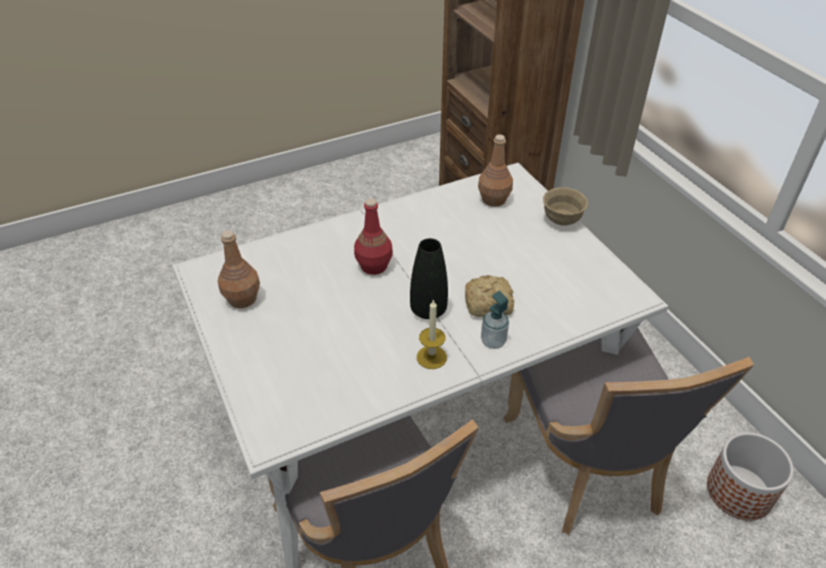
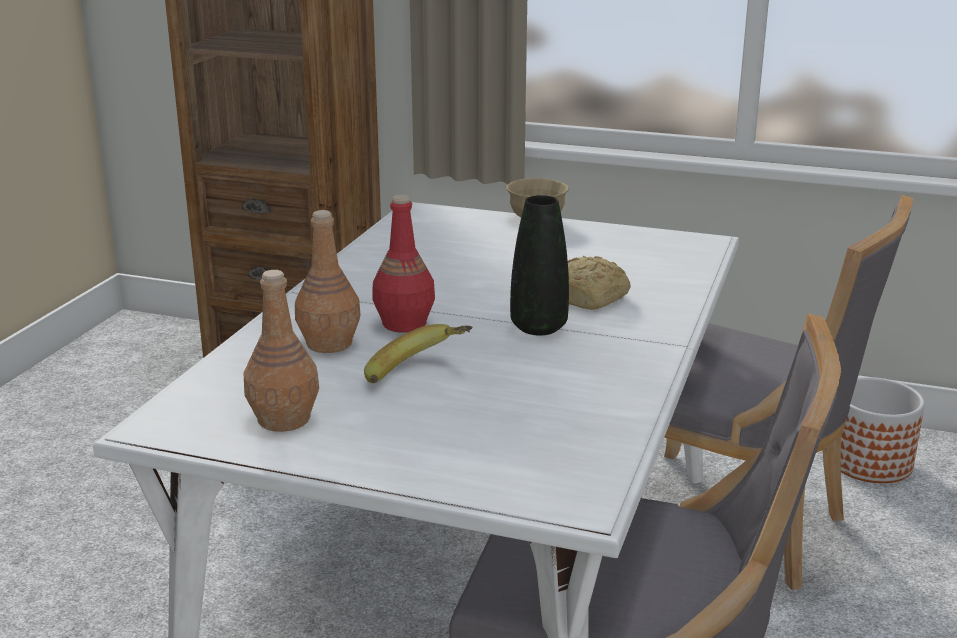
camera: 45 degrees left, 20 degrees down
(328, 307) = (419, 375): none -> banana
(431, 357) = (615, 356): candle -> none
(493, 199) = (436, 231): brown bottle -> brown bottle (328, 344)
(493, 341) = (649, 319): soap dispenser -> none

